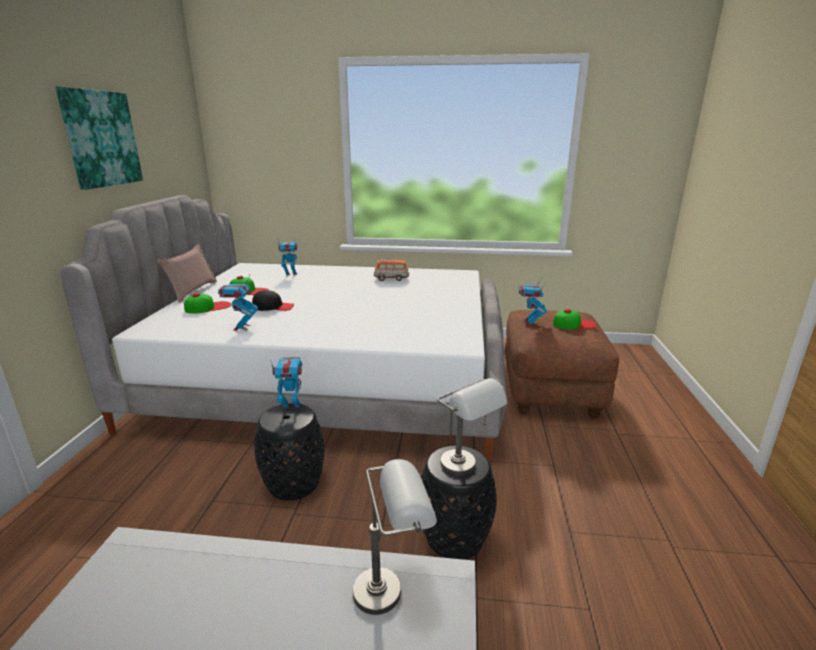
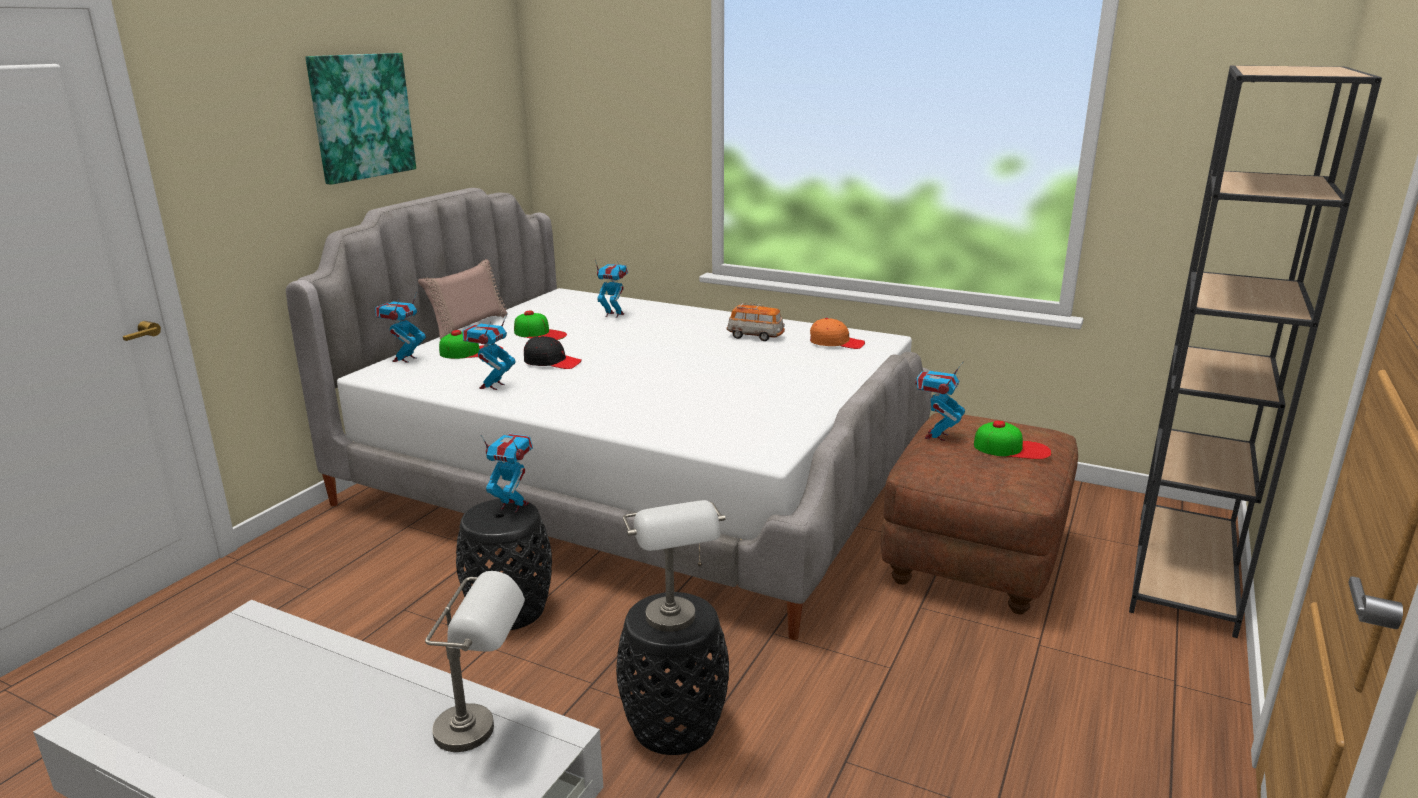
camera: 20 degrees right, 0 degrees up
(159, 318) = (404, 359): none -> toy robot
(441, 277) = (836, 343): none -> orange cap
(653, 380) = (1185, 572): none -> bookcase

